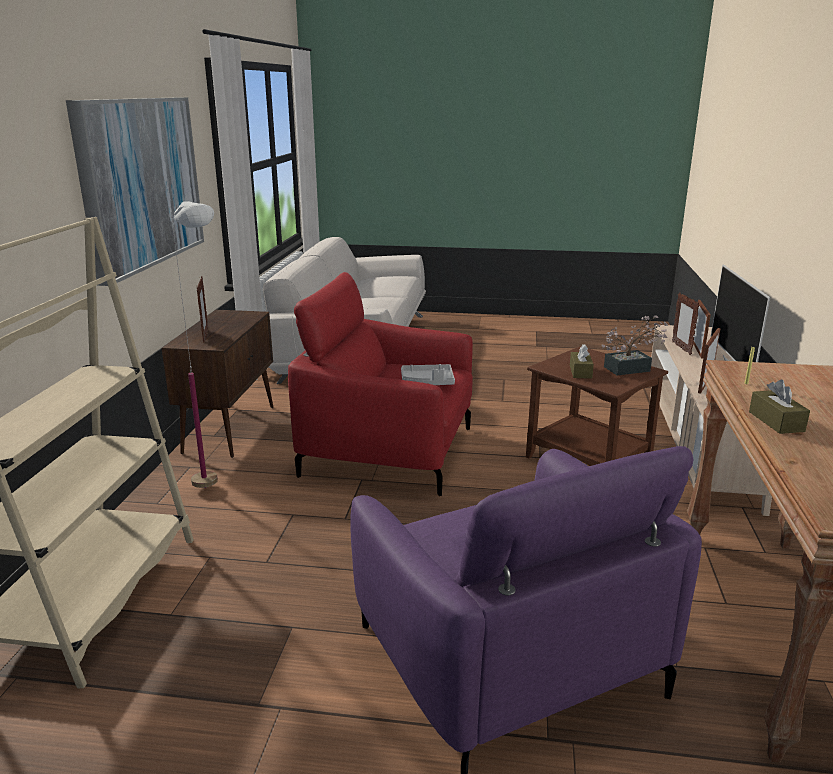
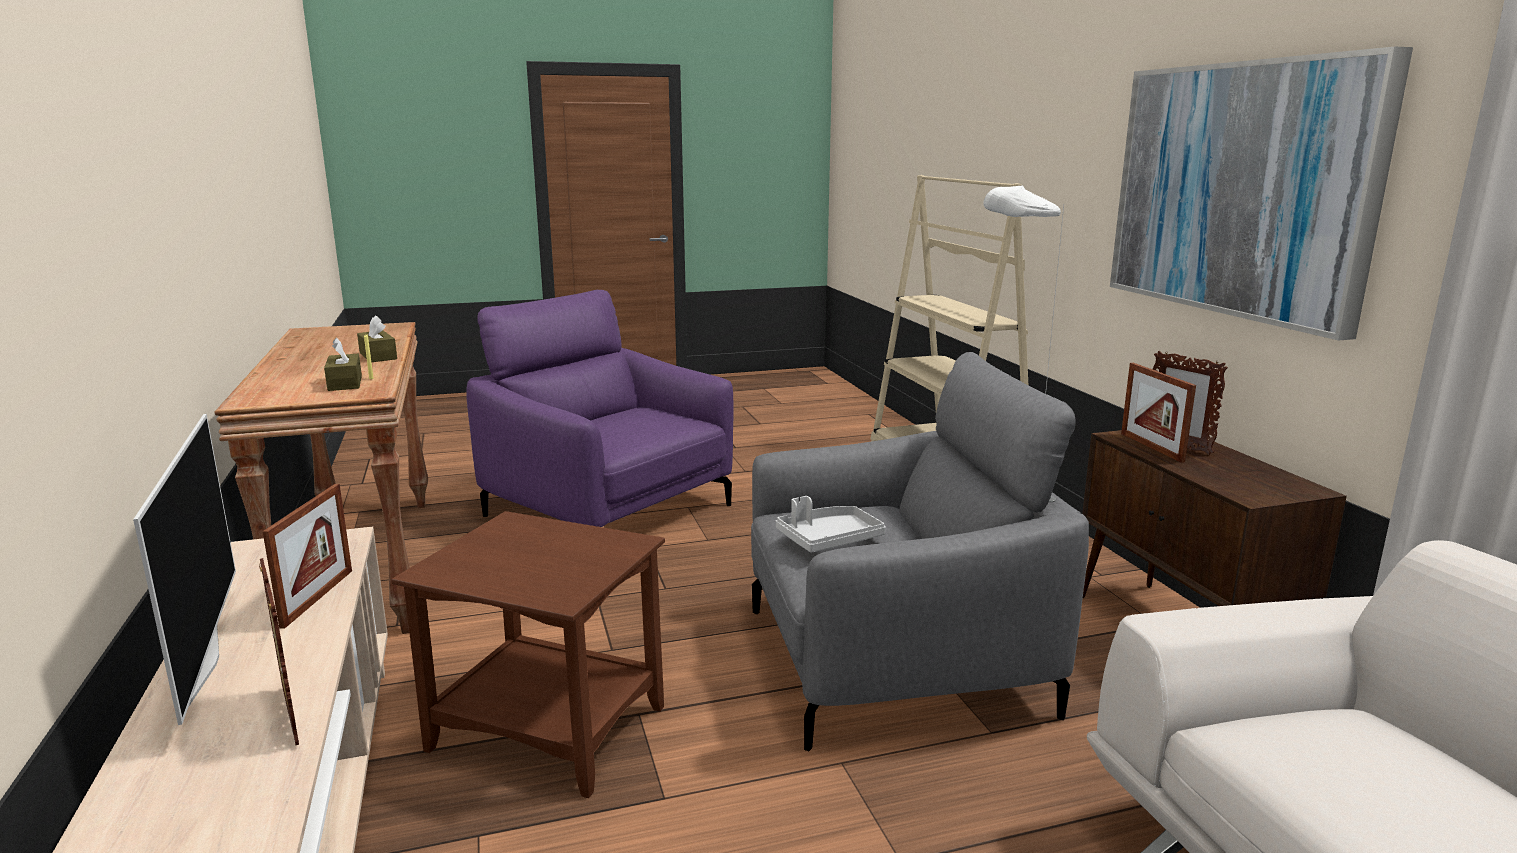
camera: 155 degrees right, 5 degrees down
(389, 451) = (892, 661): red armchair -> grey armchair
(580, 372) = (566, 543): brown tissue box -> brown tissue box (345, 383)
(631, 368) = (466, 568): potted plant -> none
(697, 349) = (241, 724): picture frame -> picture frame (1151, 447)

